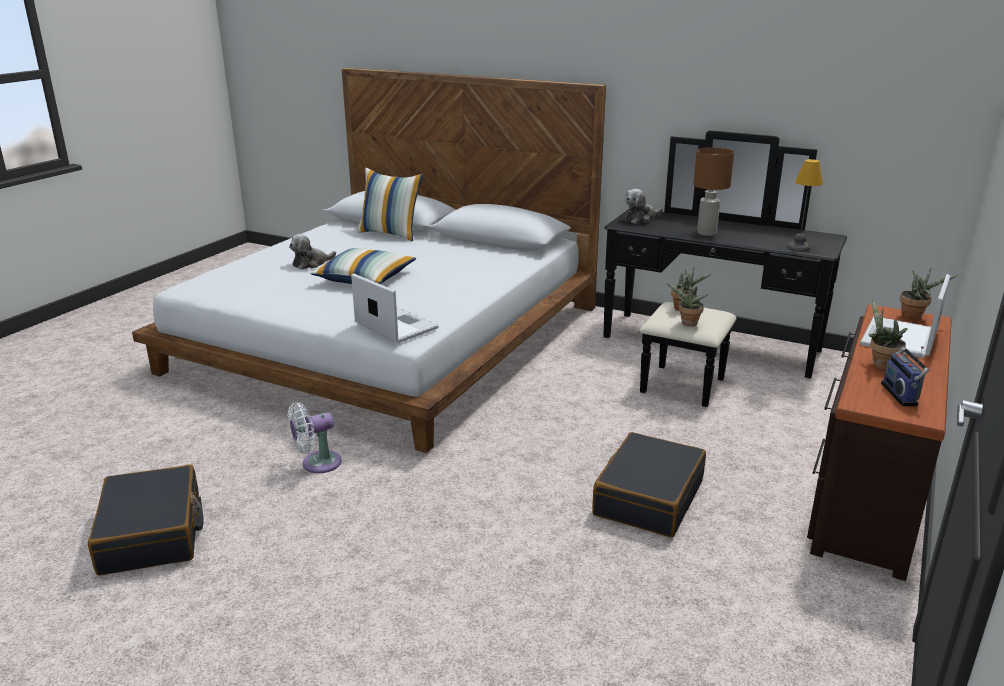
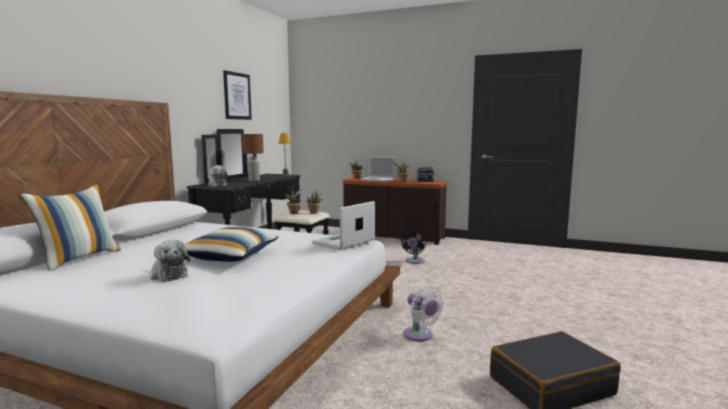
camera: 95 degrees left, 15 degrees down
(648, 498) = (414, 261): black suitcase -> black fan
(787, 71) = (237, 96): none -> picture

